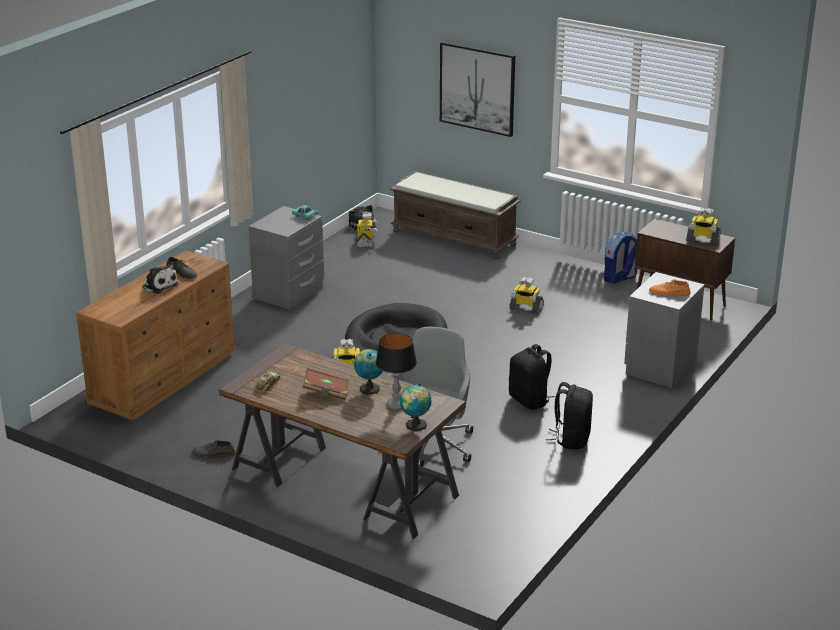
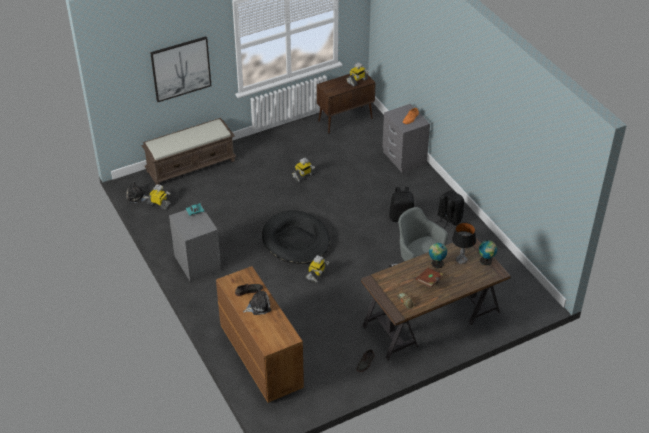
camera: 60 degrees left, 15 degrees up
(619, 278) = (300, 127): backpack -> none

